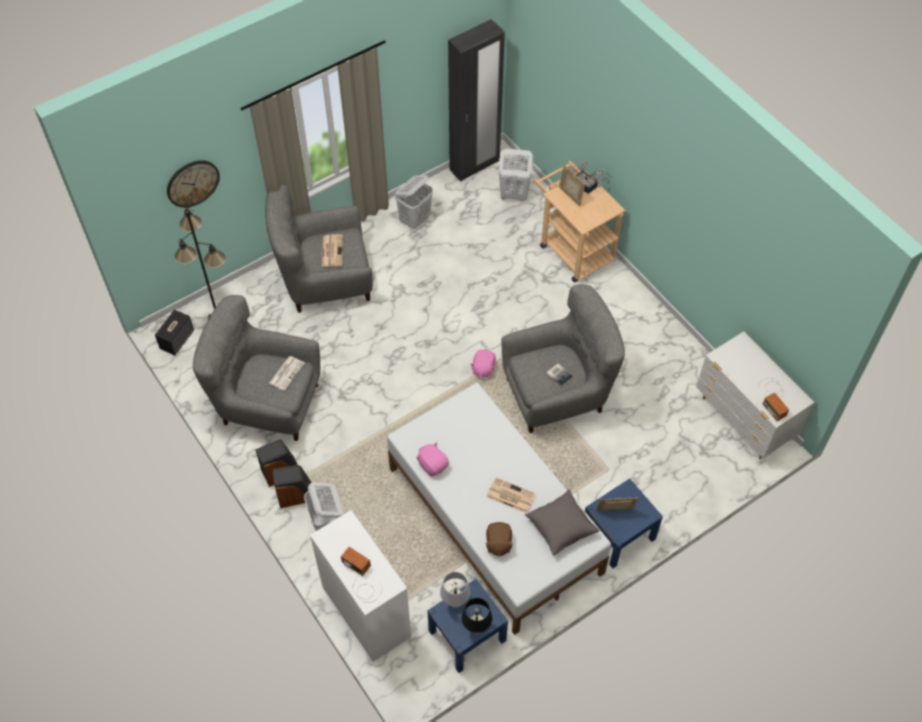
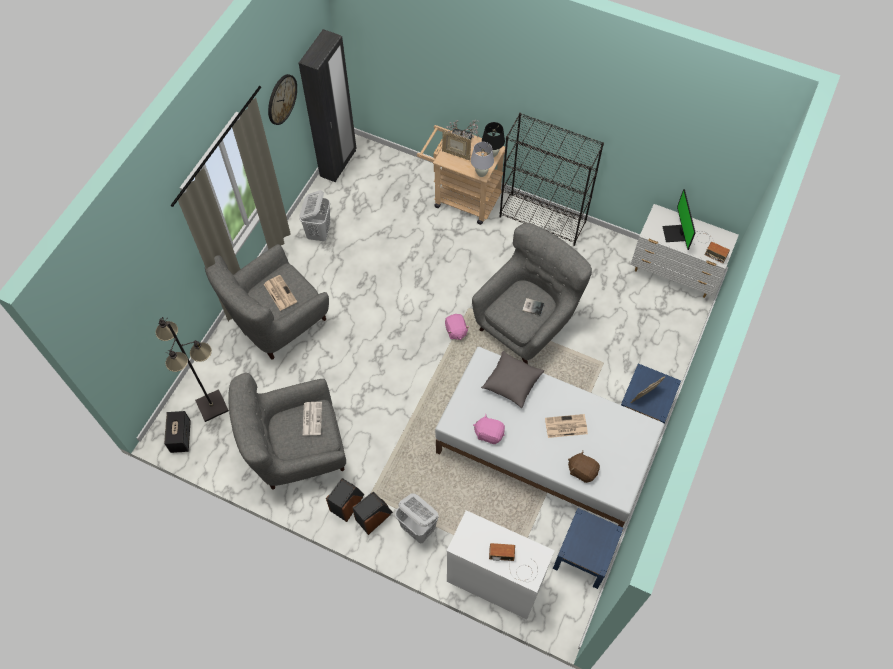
camera: 30 degrees left, 5 degrees up
(192, 183) = (147, 293): wall clock -> wall clock (281, 99)
(455, 602) = (575, 536): white table lamp -> white table lamp (481, 173)
(476, 628) = (604, 547): black table lamp -> black table lamp (492, 154)
(498, 543) = (582, 470): brown plush toy -> brown plush toy turned 150 degrees clockwise
(513, 195) = (386, 174): white laundry basket -> none
(560, 527) = (620, 431): grey pillow -> grey pillow (511, 383)
(641, 306) = (543, 219): none -> black bookcase
(745, 370) = (674, 234): none -> monitor

